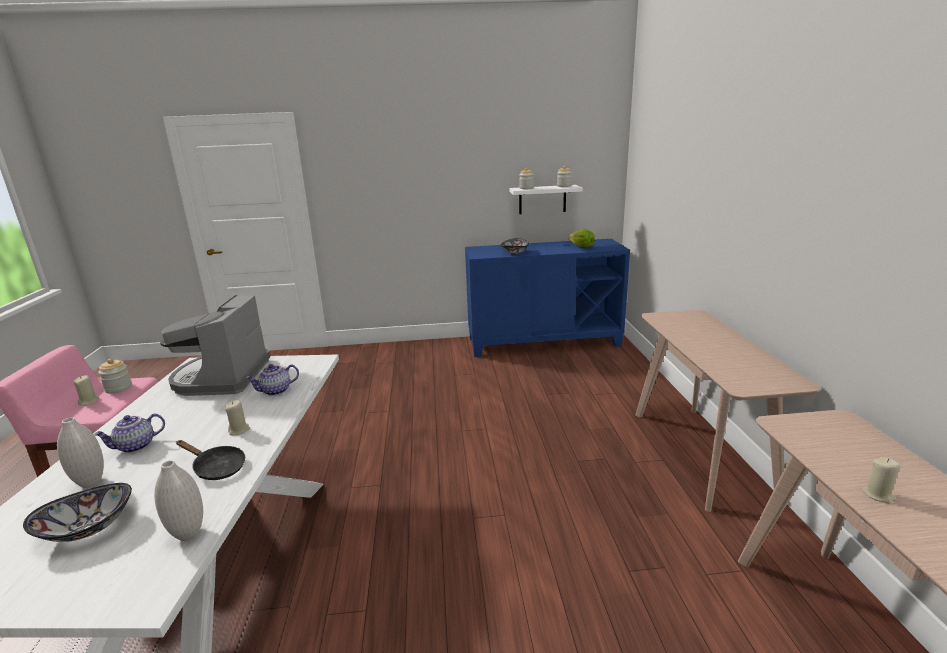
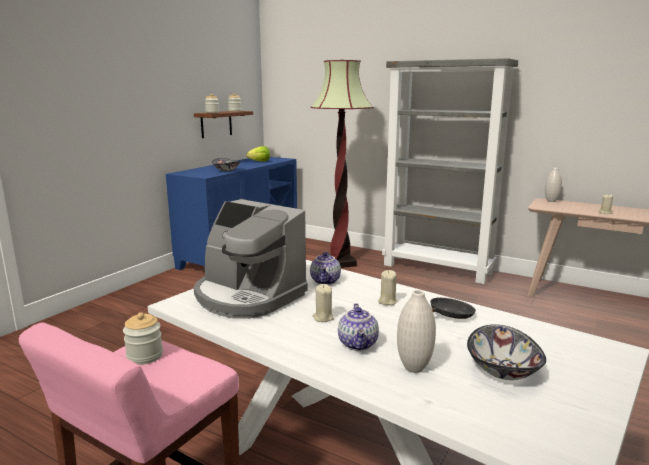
camera: 55 degrees left, 5 degrees down
(89, 401) = (154, 376): beige candle -> beige candle (323, 318)
(188, 534) = (543, 332): white vase -> white vase (551, 201)
(542, 199) = (216, 124): white shelf -> brown shelf
(604, 391) = (340, 263): none -> floor lamp
(700, 453) = (438, 269): beige console table -> grey bookcase

